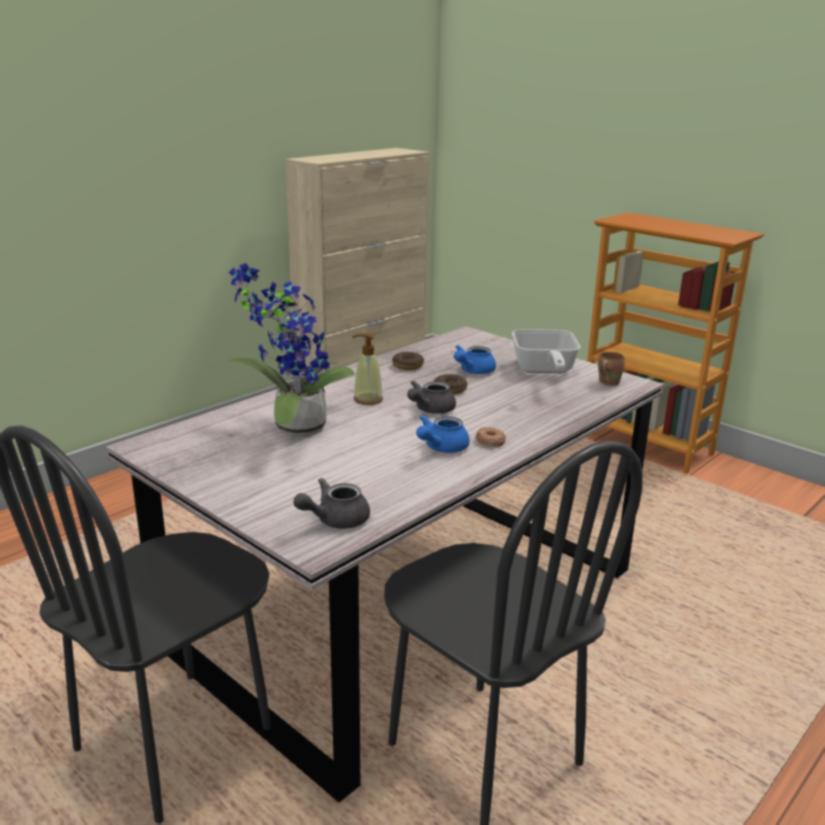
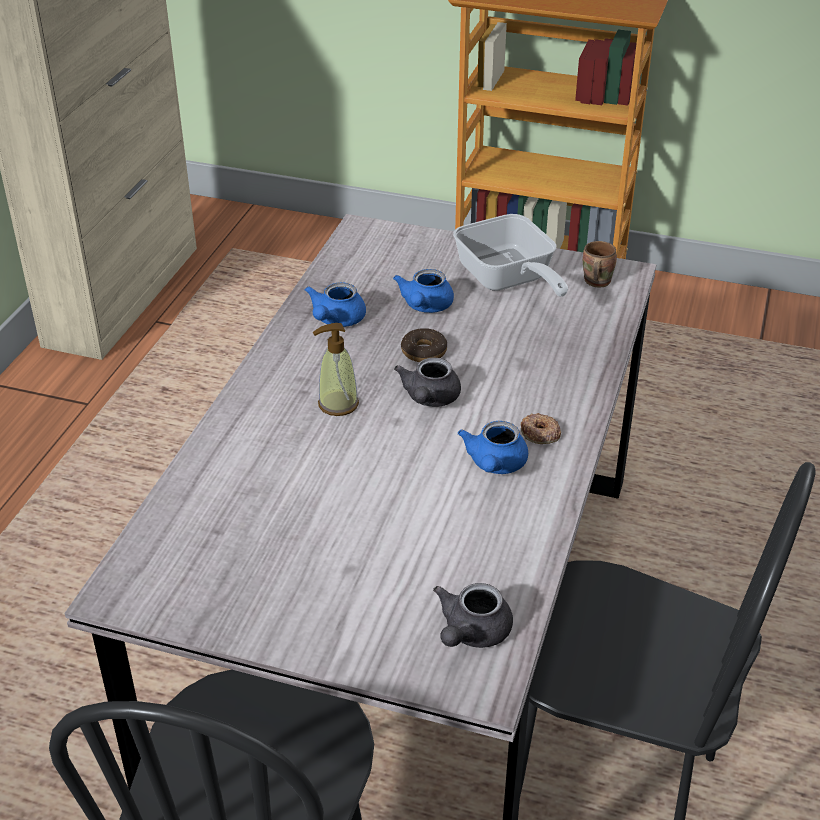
camera: 25 degrees left, 15 degrees up
(293, 429) = (289, 491): potted plant -> none
(408, 366) = (336, 320): donut -> blue teapot

